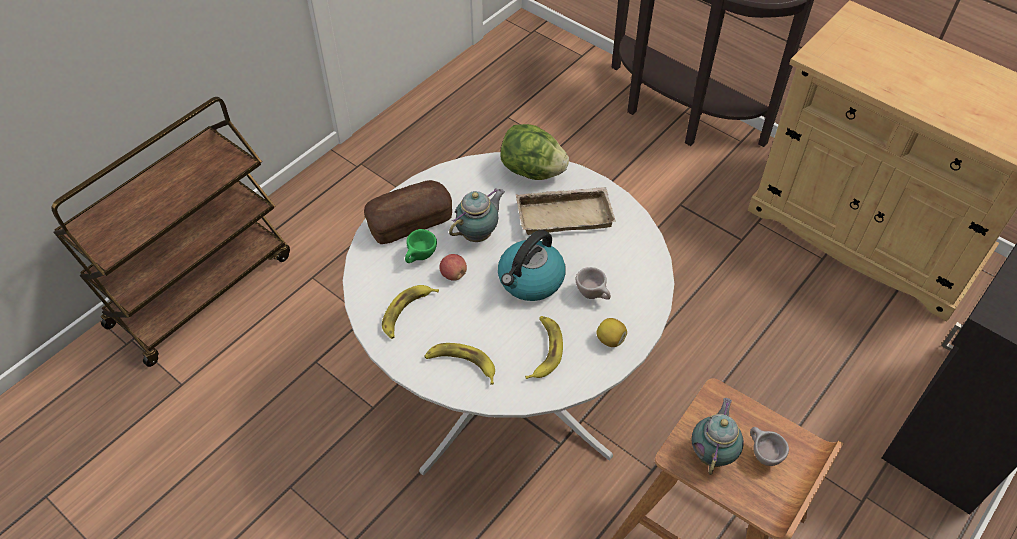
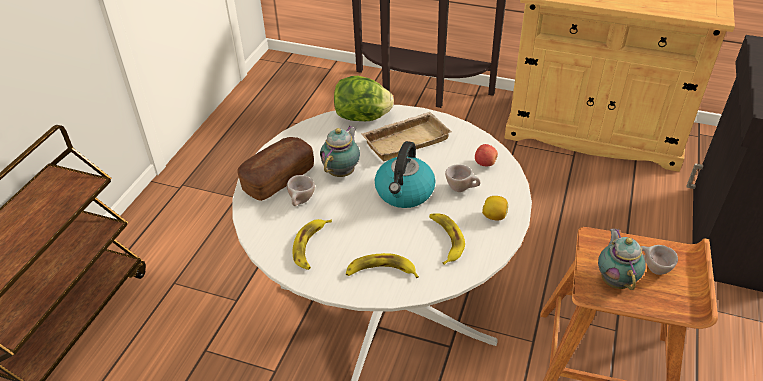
camera: 20 degrees left, 10 degrees down
(420, 258) = (301, 202): green cup -> beige cup
(453, 274) = (337, 206): apple -> apple (485, 163)

